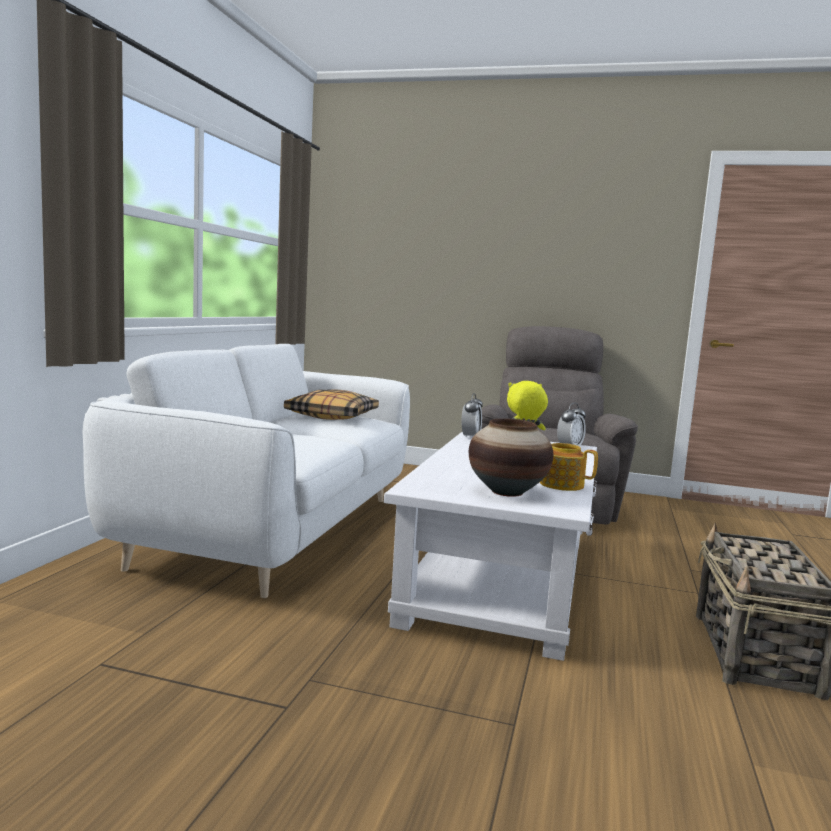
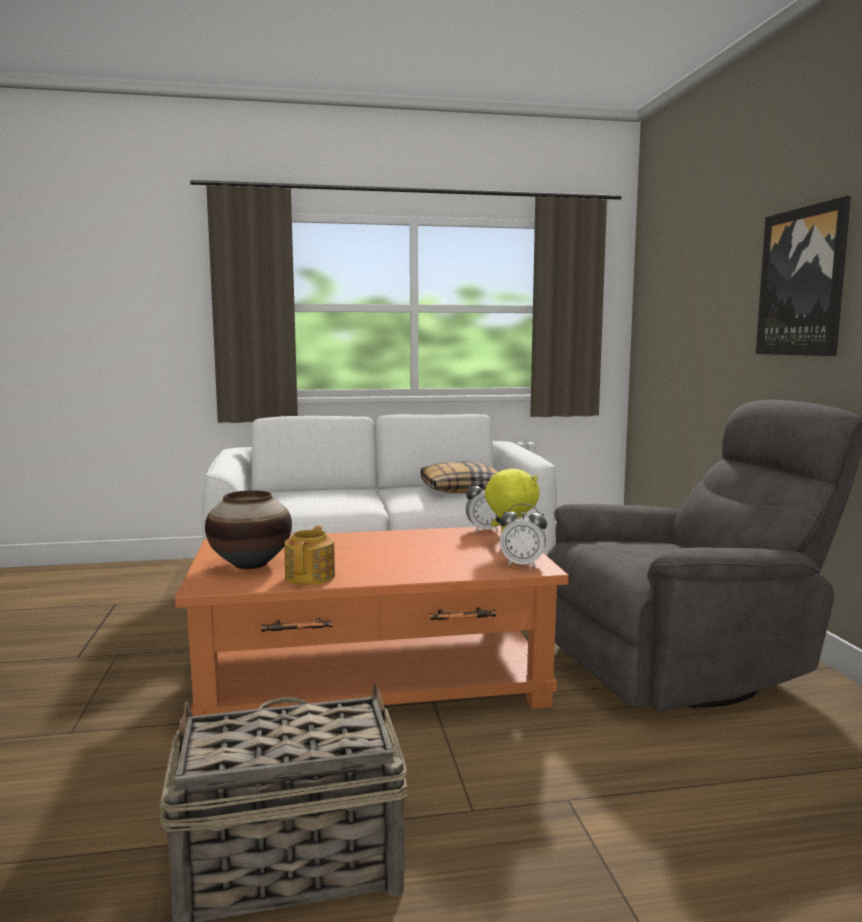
camera: 65 degrees right, 0 degrees up
(501, 578) = (374, 681): white coffee table -> orange coffee table
(536, 251) = (802, 282): none -> picture

